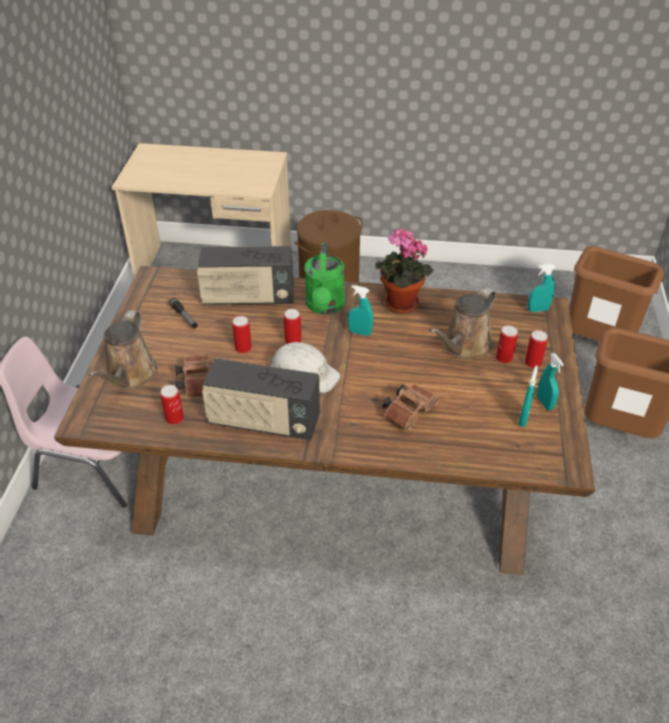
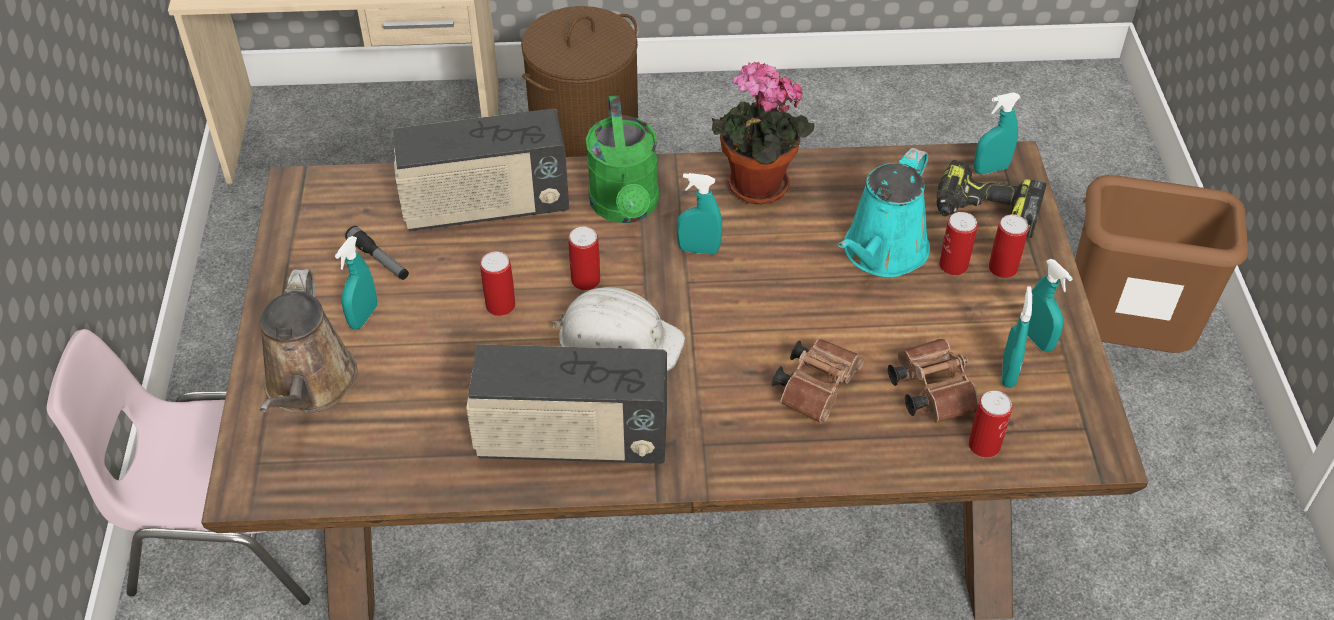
camera: 10 degrees left, 5 degrees up
(168, 345) = (363, 317): none -> turquoise spray bottle
(174, 418) = (412, 456): can -> can (984, 445)
(197, 382) = (434, 381): brown binoculars -> brown binoculars (929, 390)
(464, 346) = (882, 253): brown watering can -> turquoise watering can
(529, 332) = (985, 213): none -> power drill
(596, 344) = (1060, 193): brown trash can -> none

